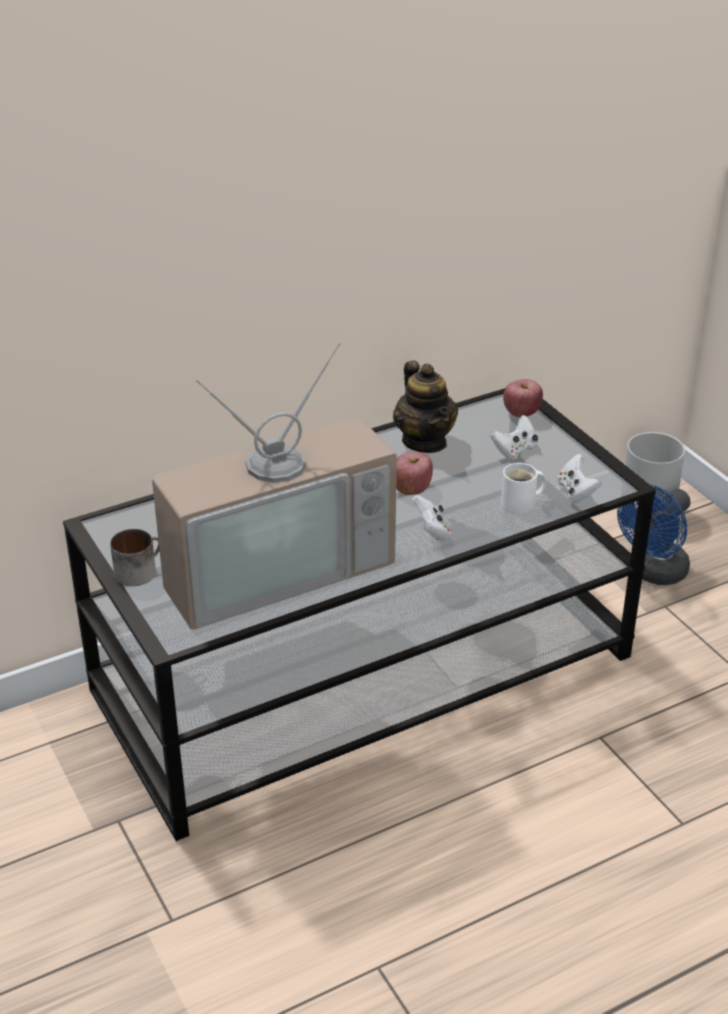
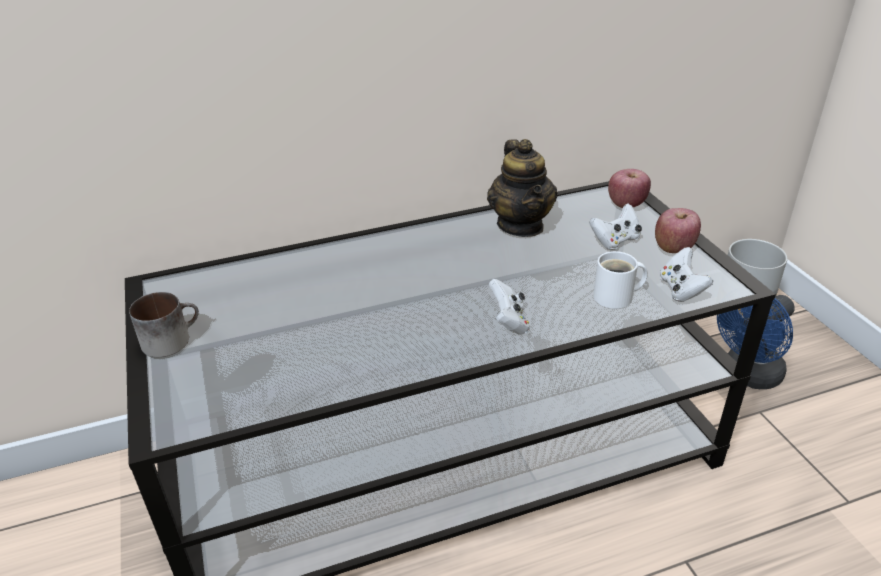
camera: 10 degrees right, 0 degrees up
(275, 566) = (321, 347): television -> none
(411, 489) = (496, 272): apple -> apple (674, 247)

